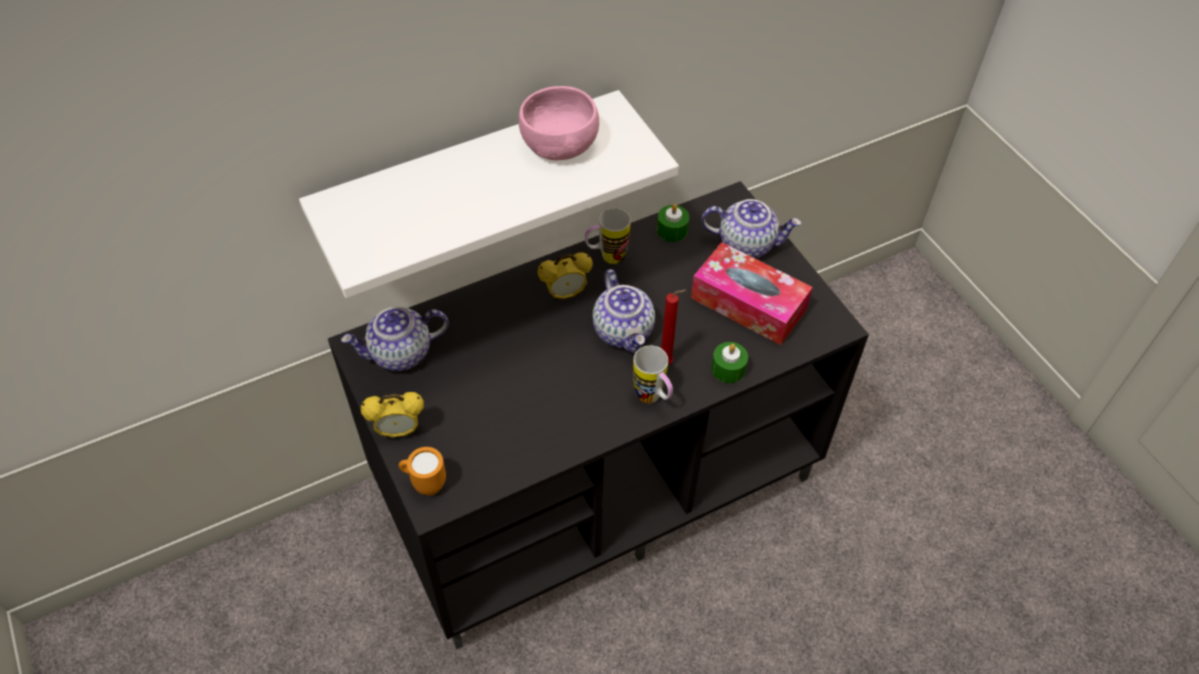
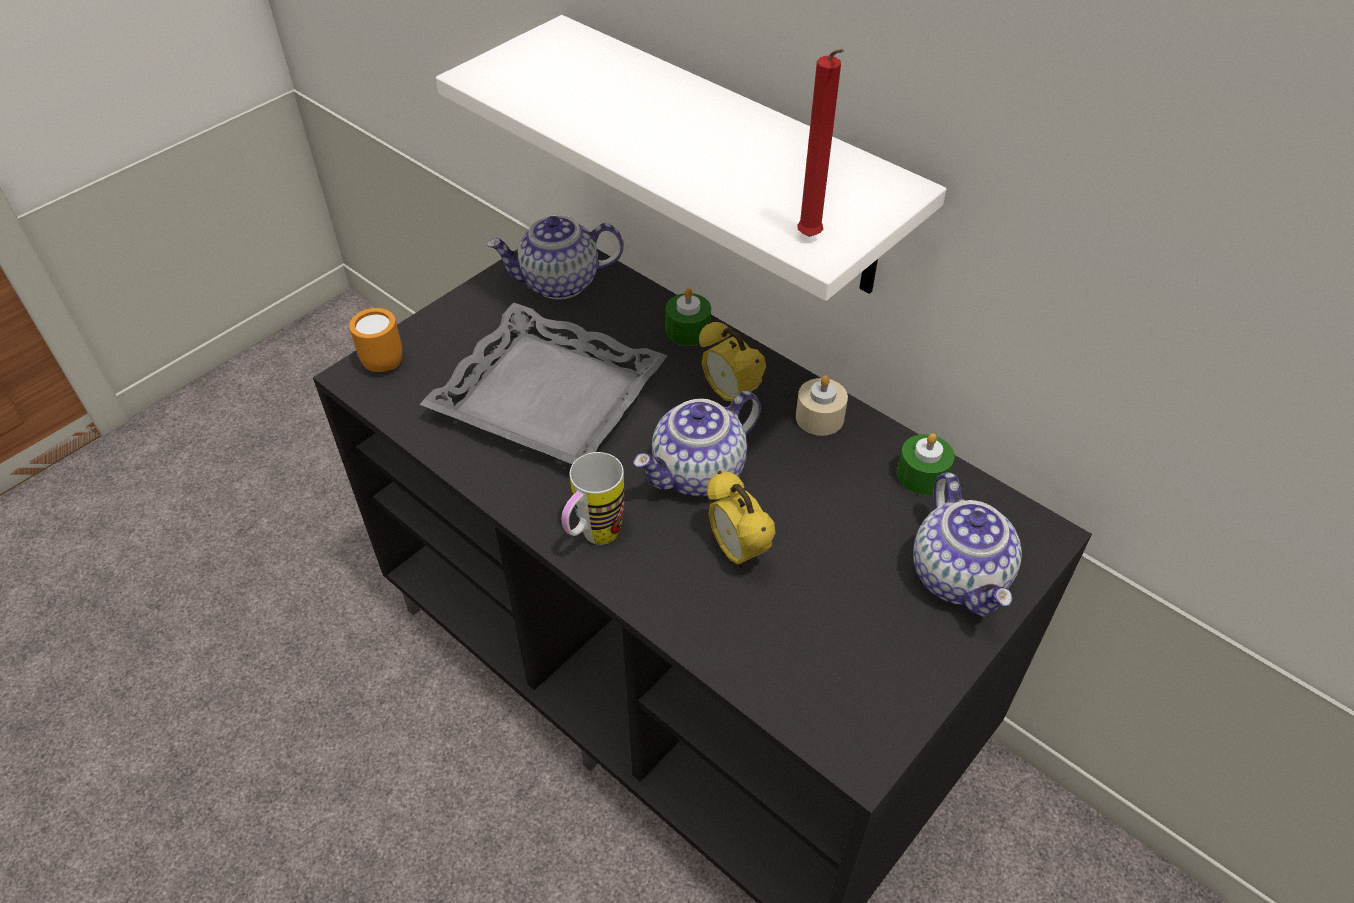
camera: 70 degrees right, 5 degrees down
(398, 431) = (449, 316): alarm clock -> alarm clock (737, 552)
(400, 354) = (559, 283): teapot -> teapot turned 60 degrees counterclockwise
(518, 392) = (547, 398): none -> grey tray
(560, 143) = (786, 162): pink bowl -> none
(606, 258) = (819, 417): mug -> beige candle
(668, 362) = (666, 538): red candle -> red candle (810, 239)
(728, 369) = (690, 616): green candle -> green candle (688, 330)
(748, 303) = (834, 610): tissue box -> none

